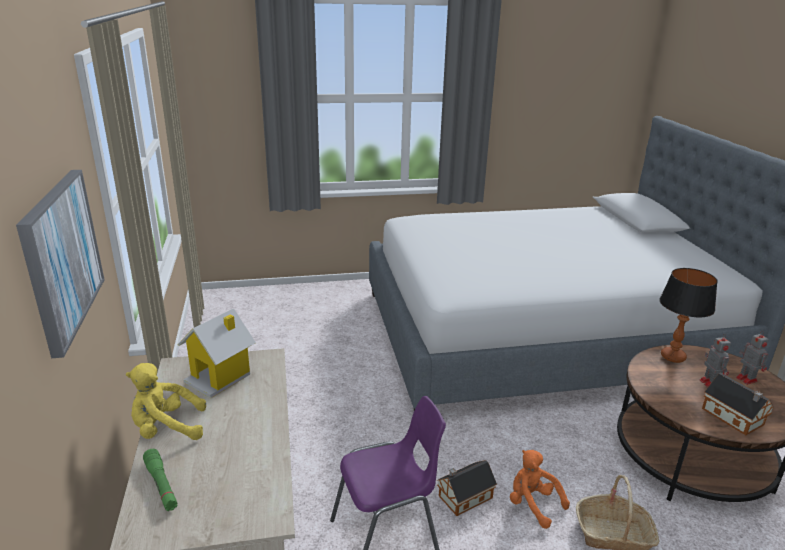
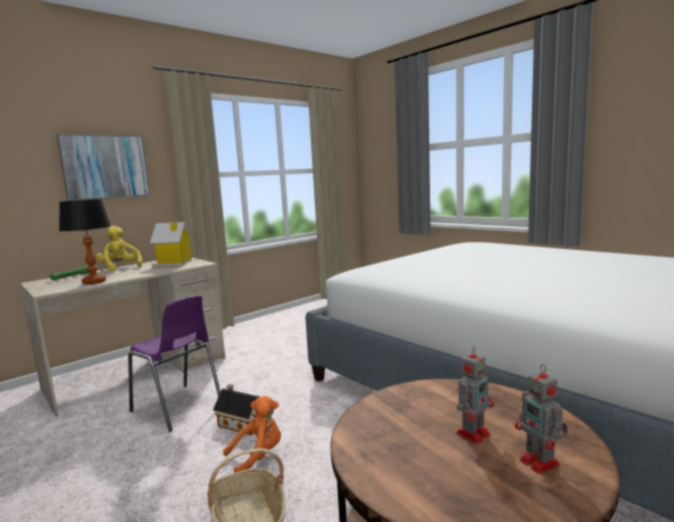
camera: 60 degrees right, 15 degrees down
(532, 504) = (258, 457): orange plush toy -> orange plush toy turned 45 degrees clockwise
(673, 357) = (498, 399): table lamp -> table lamp (94, 282)
(734, 418) = (399, 464): toy house -> none
(745, 378) = (541, 463): toy robot -> toy robot turned 120 degrees clockwise

